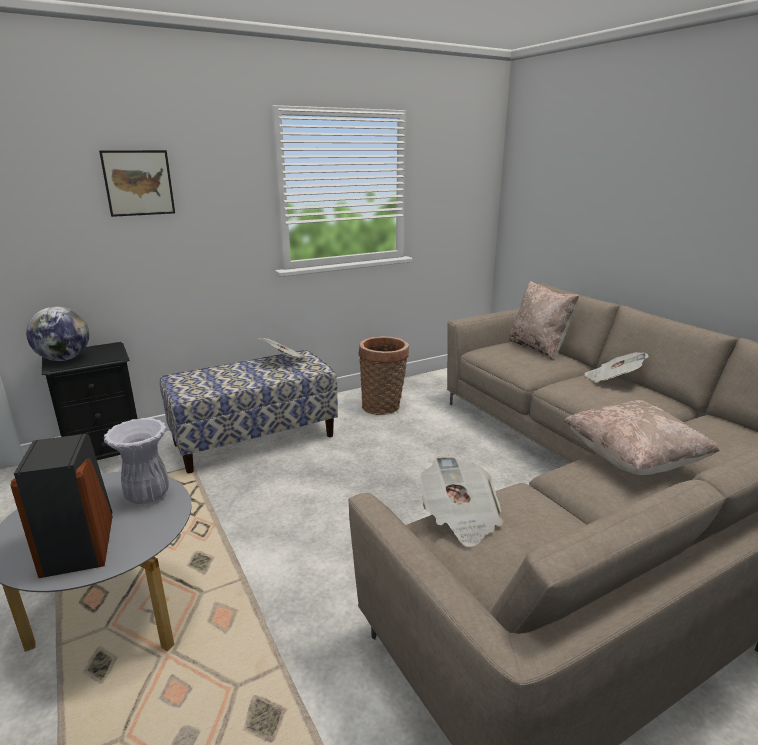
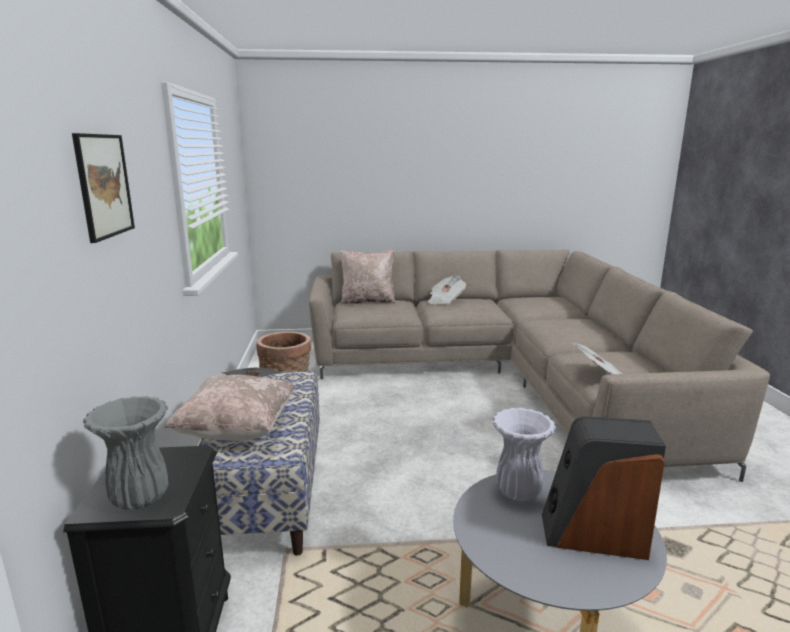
camera: 65 degrees left, 5 degrees down
(64, 359) = (139, 498): globe -> grey vase
(633, 460) = (549, 324): beige pillow -> beige pillow (237, 430)

